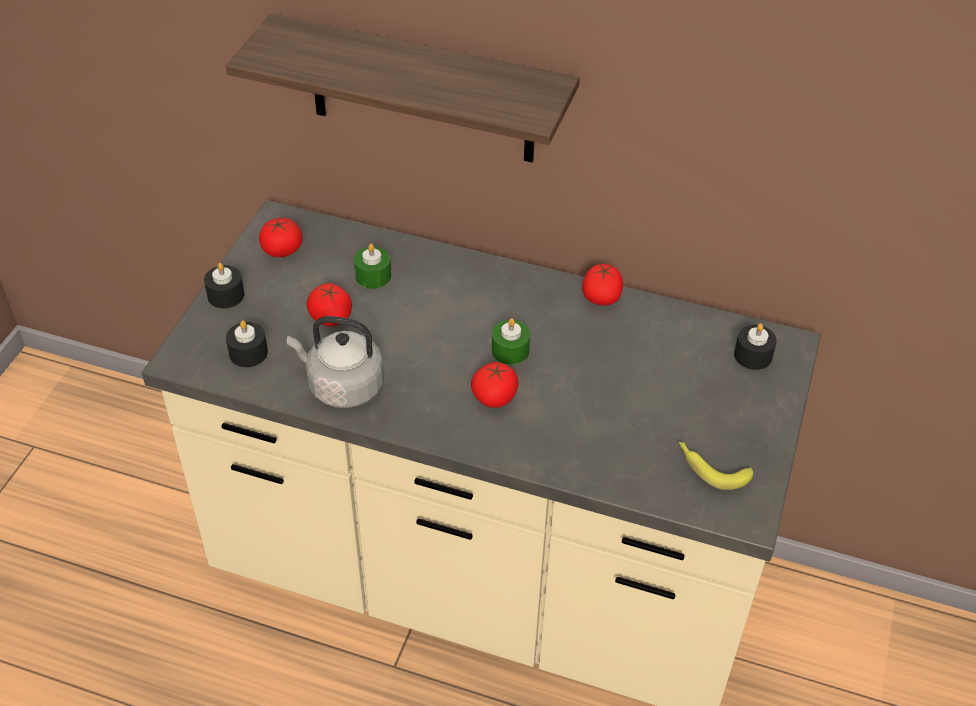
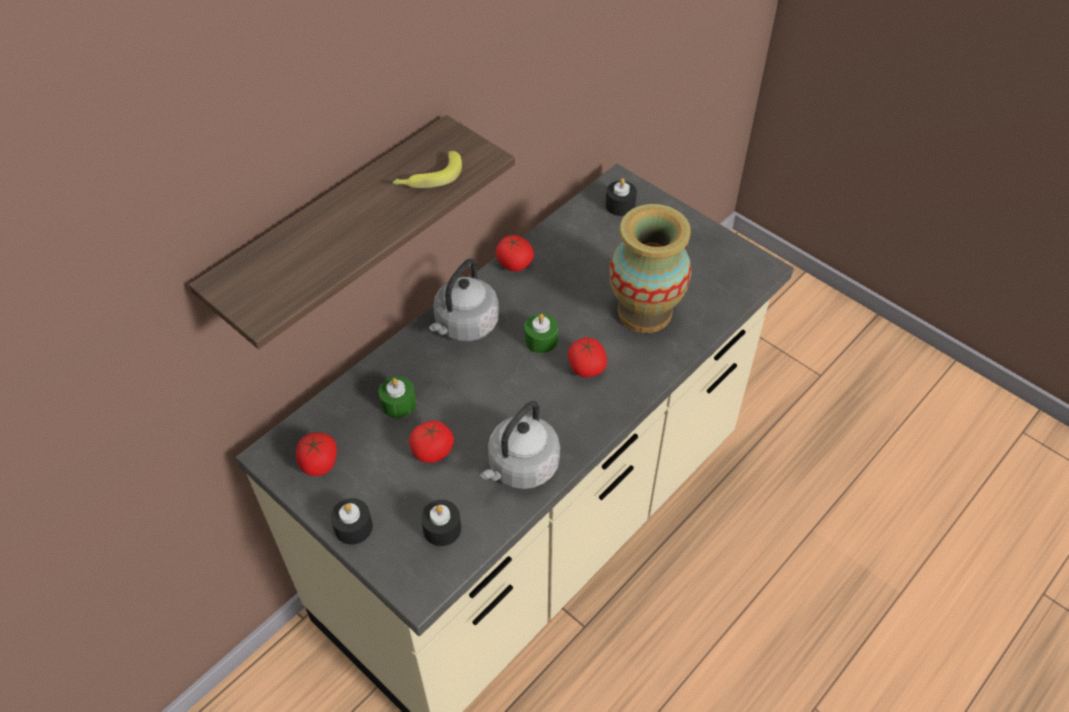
camera: 65 degrees left, 5 degrees up
(494, 288) = (465, 326): none -> grey kettle
(603, 423) = (645, 312): none -> vase
(710, 468) = (713, 270): banana -> banana (428, 178)

